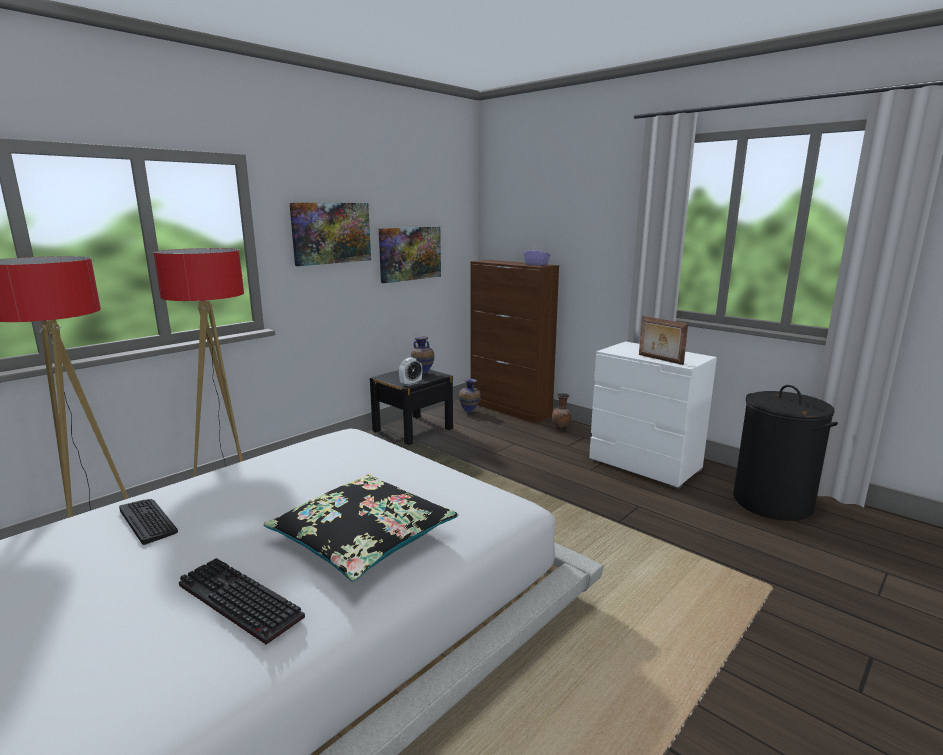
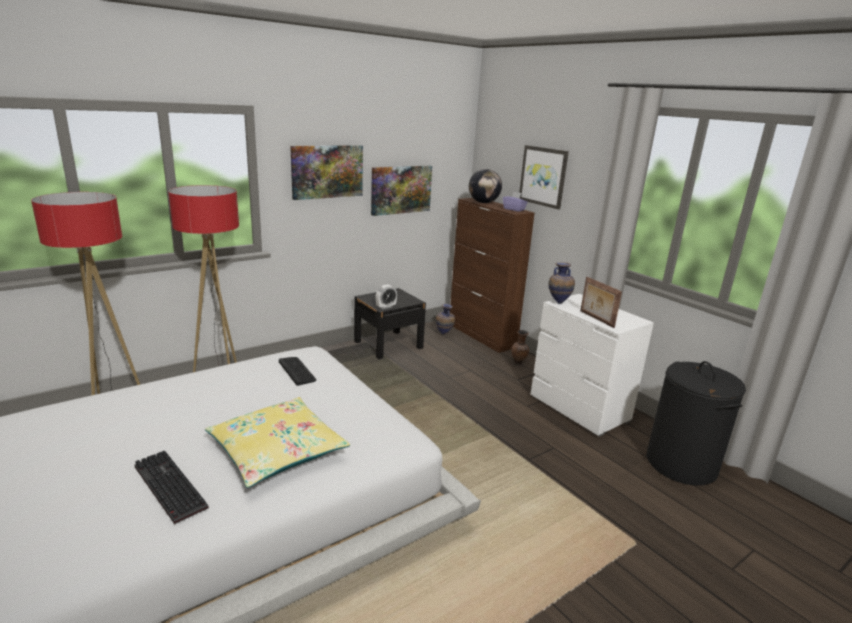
camera: 10 degrees right, 5 degrees up
(148, 521) = (132, 410): keyboard -> keyboard (297, 371)
(363, 538) = (277, 451): black pillow -> yellow pillow
(423, 373) = (401, 297): vase -> vase (558, 302)
(500, 262) = (483, 202): none -> globe
(565, 225) = (543, 176): none -> picture

